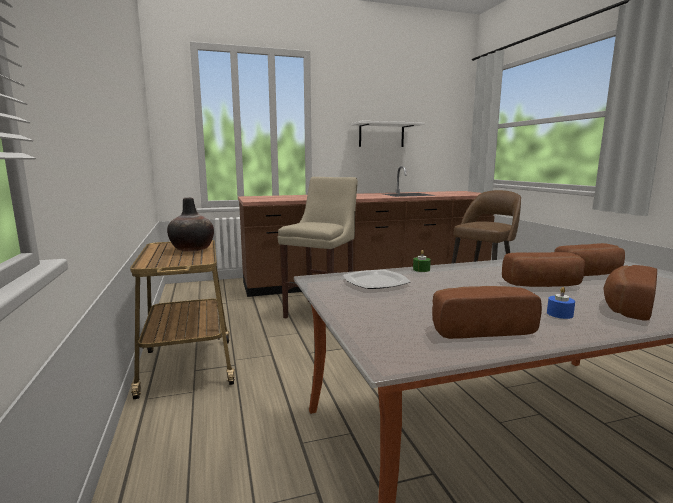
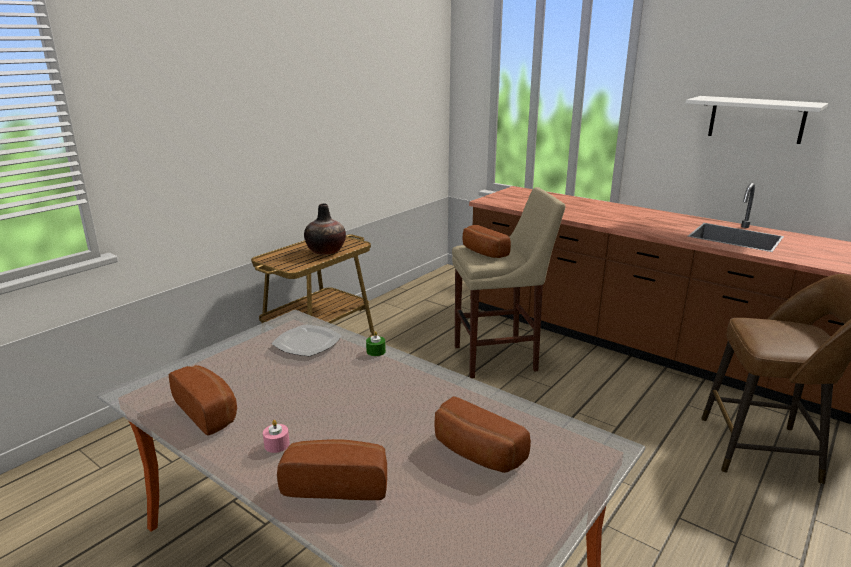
camera: 55 degrees right, 10 degrees up
(544, 285) = (380, 426): bread -> bread (482, 252)
(559, 314) = (277, 444): blue candle -> pink candle

